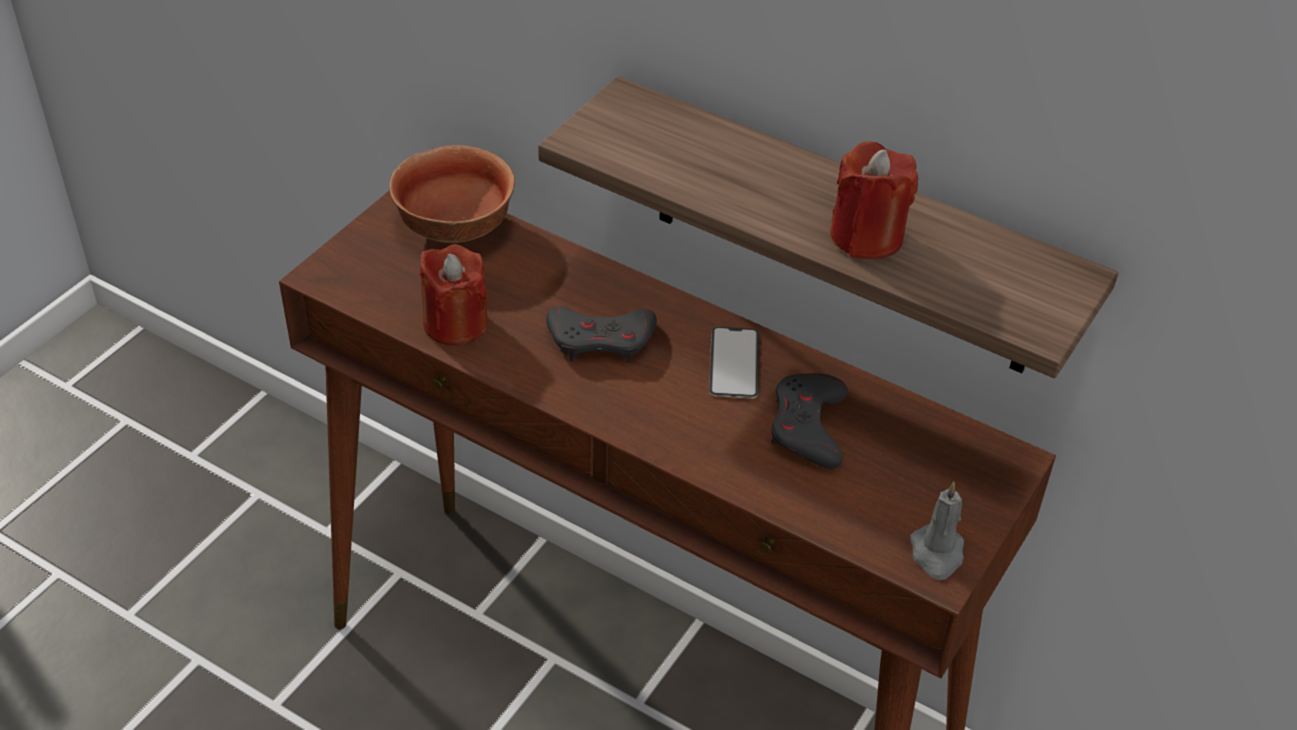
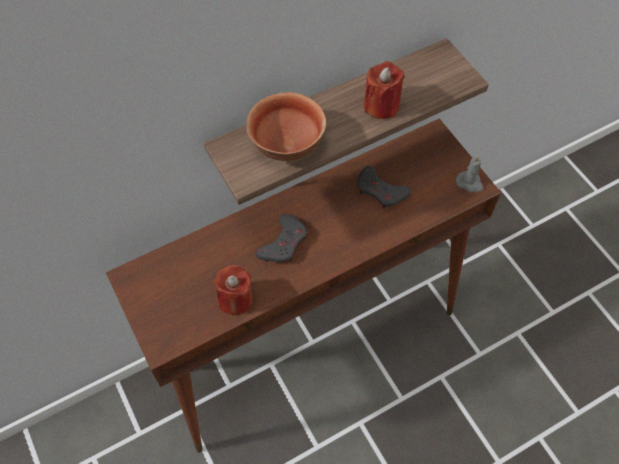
camera: 60 degrees left, 15 degrees up
(453, 229) = (165, 272): bowl -> bowl (286, 146)
(734, 363) = (328, 198): phone -> none

